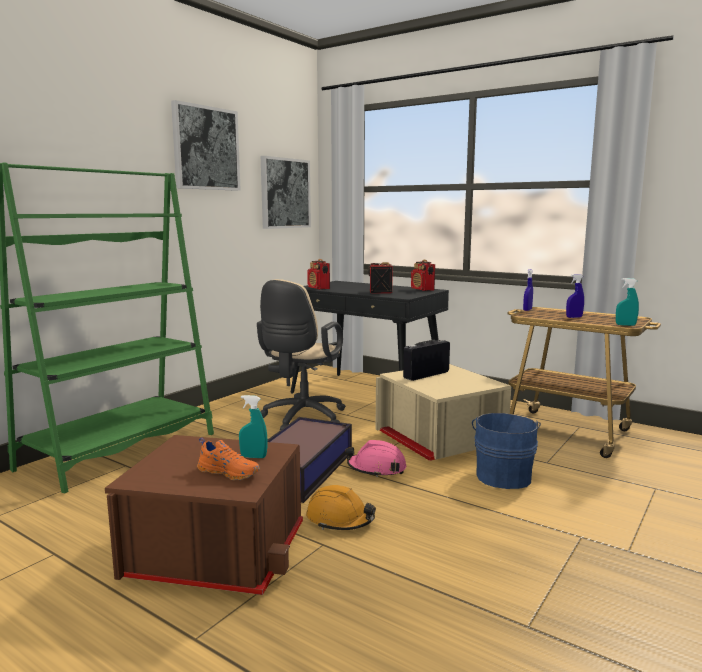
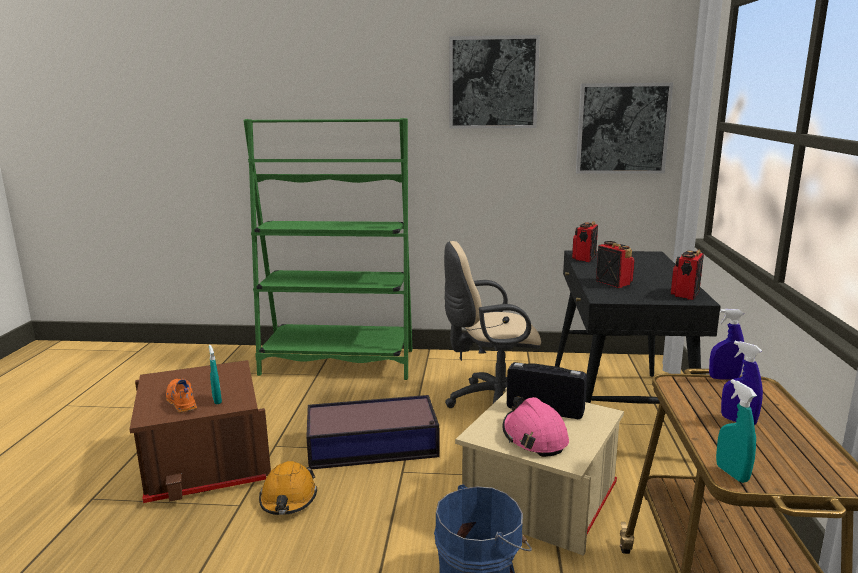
camera: 60 degrees right, 5 degrees up
(229, 472) = (180, 402): orange shoe -> orange shoe turned 150 degrees clockwise
(376, 469) = (414, 484): pink hard hat -> pink hard hat (534, 437)

